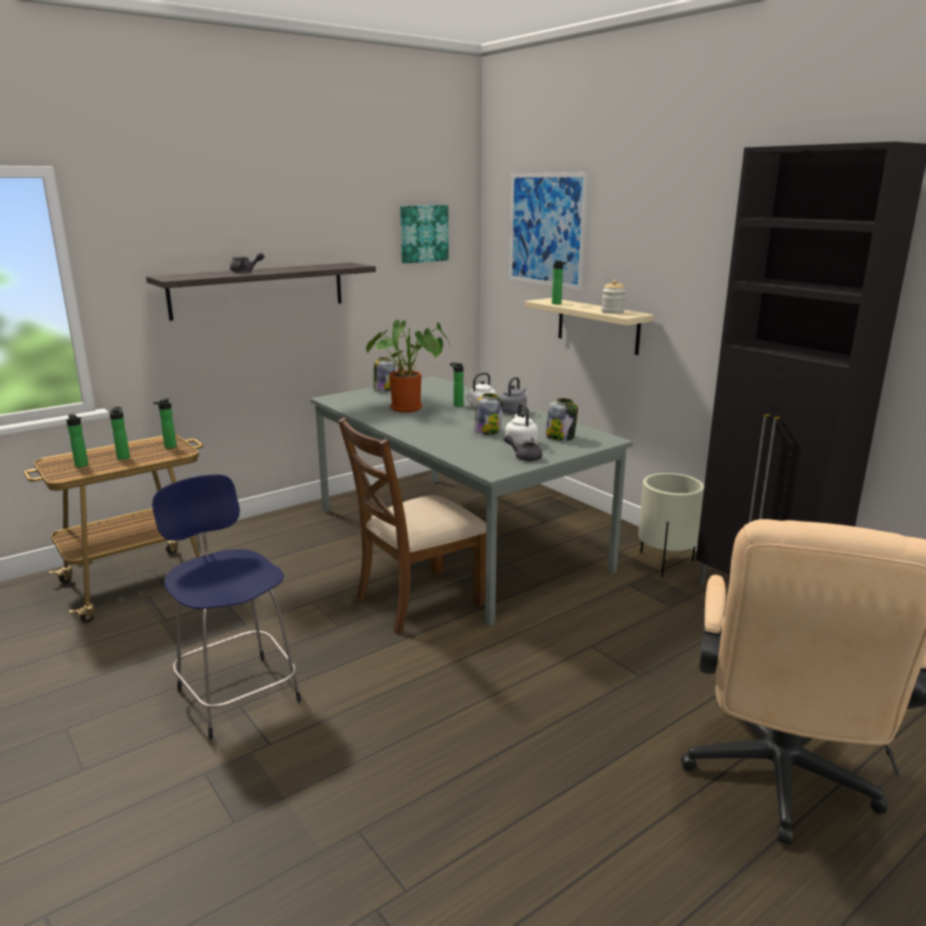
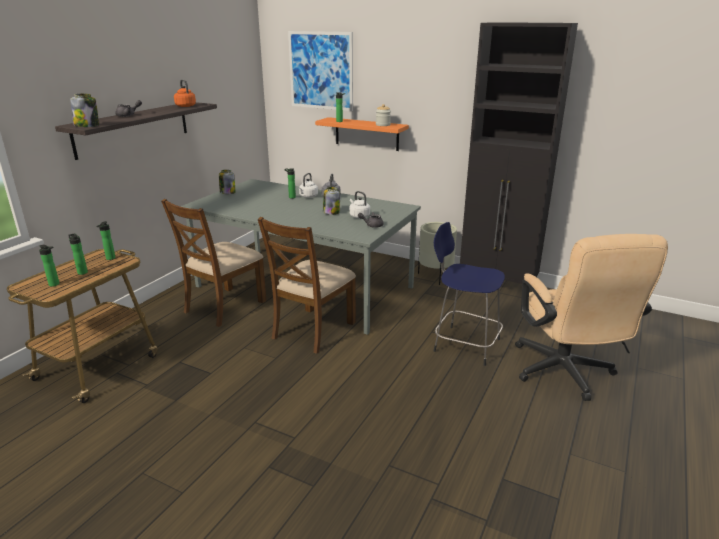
camera: 25 degrees left, 5 degrees up
(237, 693) = (245, 415): blue stool -> blue stool (464, 344)
(333, 266) = (185, 106): none -> orange kettle
(333, 542) = (224, 306): none -> brown chair
(410, 408) = (263, 204): potted plant -> none
(423, 233) = (230, 76): picture -> none
(560, 437) = (378, 209): jar -> jar (87, 125)
(598, 325) = (366, 134): beige shelf -> orange shelf

